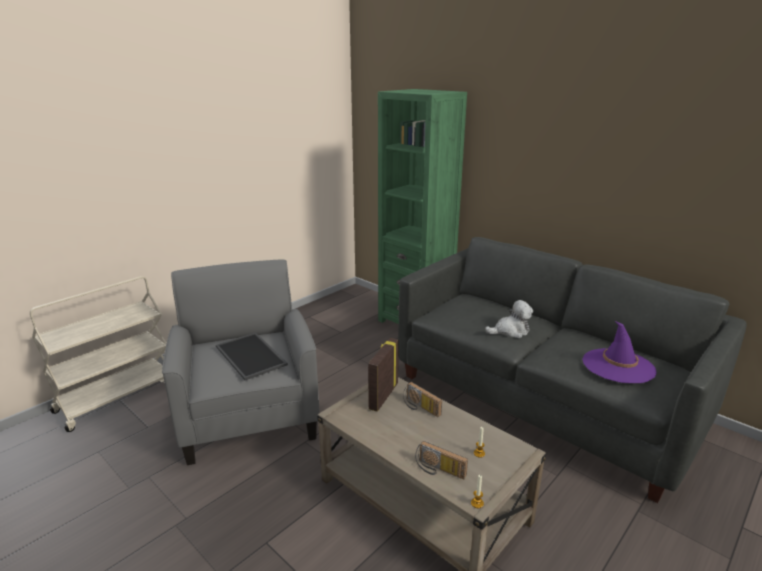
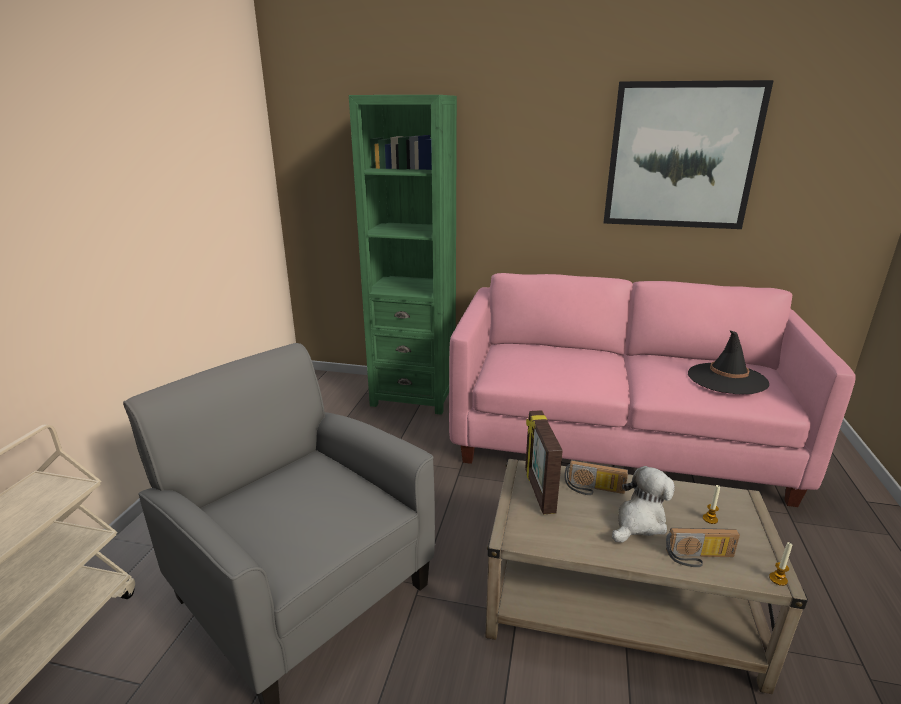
camera: 30 degrees left, 0 degrees up
(252, 355) = (316, 498): tray -> none
(510, 331) = (598, 371): plush toy -> plush toy (639, 522)
(543, 399) = (617, 440): grey sofa -> pink sofa
(618, 366) = (726, 379): purple hat -> black hat
(644, 157) = (681, 156): none -> picture

